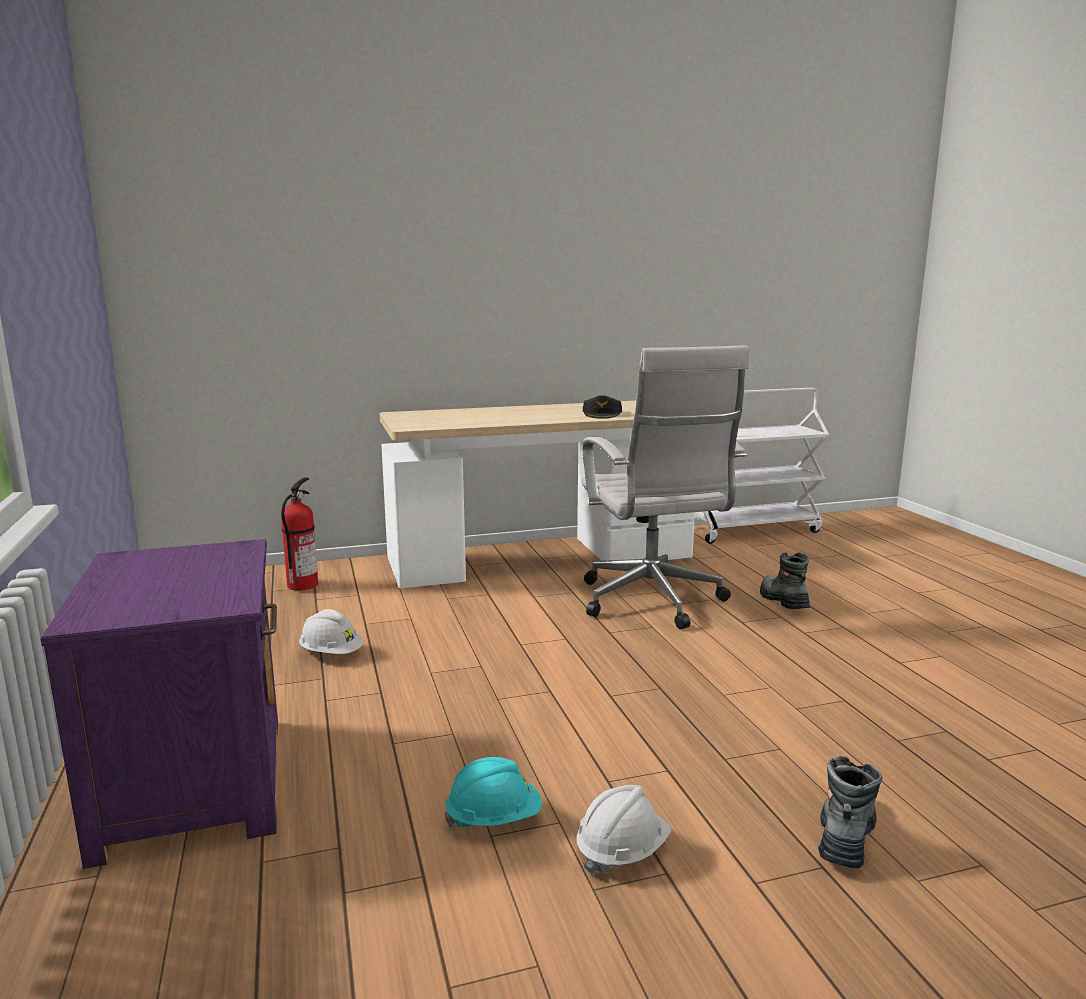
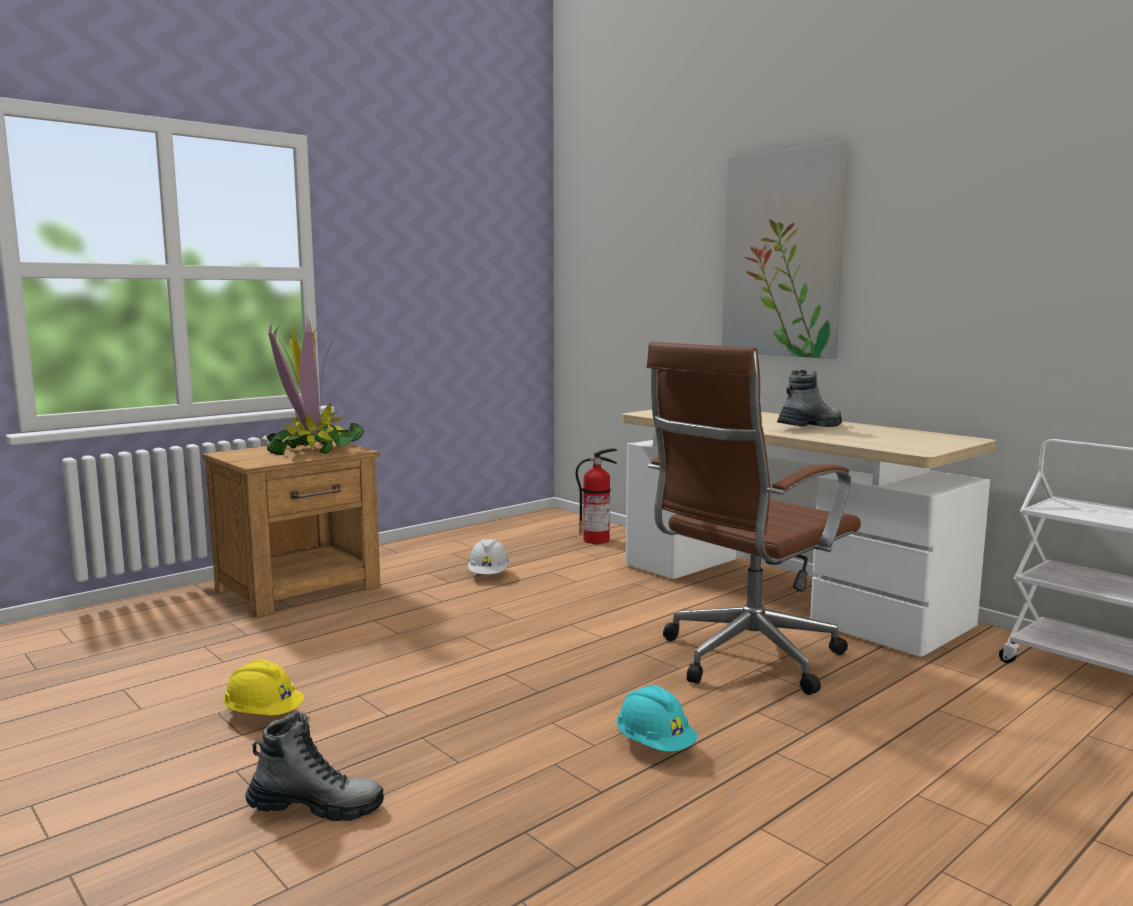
camera: 65 degrees right, 5 degrees down
(176, 566) = (313, 449): none -> potted plant
(197, 783) = (301, 588): purple nightstand -> brown nightstand
(465, 259) = (782, 254): none -> picture
(494, 819) = (291, 667): turquoise hard hat -> turquoise hard hat (655, 745)
(602, 414) = (836, 435): black cap -> none
(622, 852) = (264, 714): white hard hat -> yellow hard hat
(653, 603) = (745, 659): white office chair -> brown office chair
(783, 601) = (865, 729): boot -> boot (809, 427)

